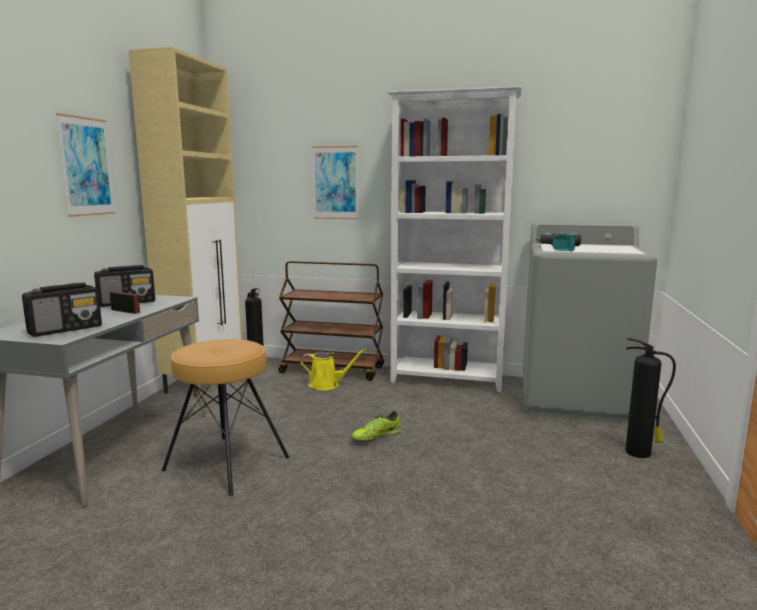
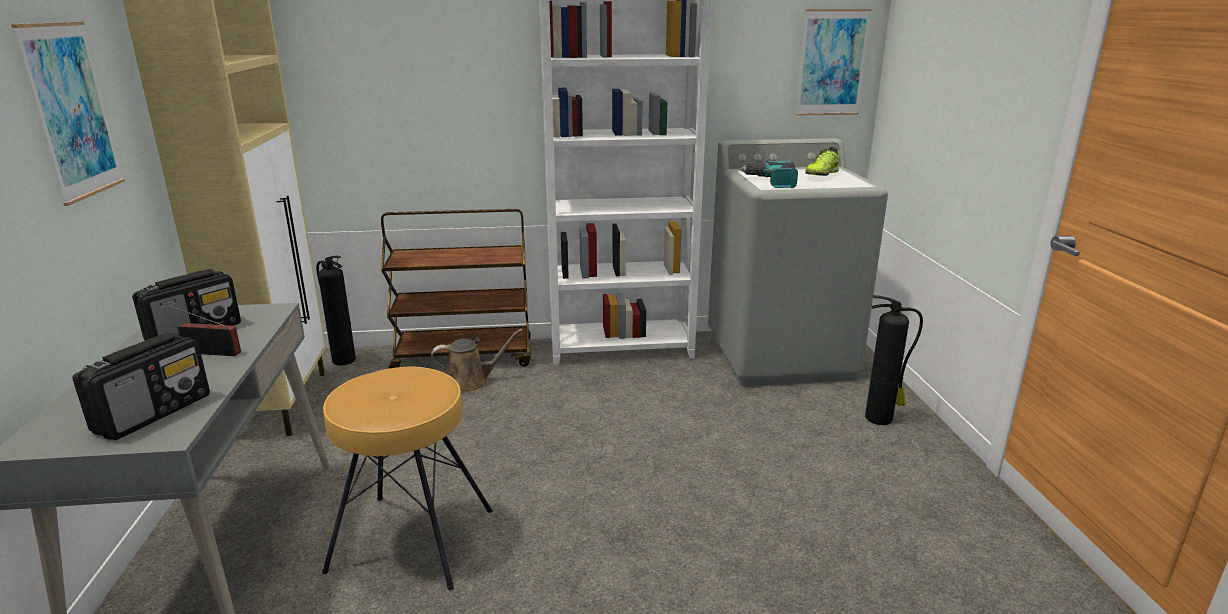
camera: 20 degrees left, 10 degrees up
(327, 385) = (471, 382): yellow watering can -> brown watering can
(335, 183) = (442, 90): picture -> picture (832, 63)
(375, 437) = (585, 455): shoe -> shoe (821, 175)

